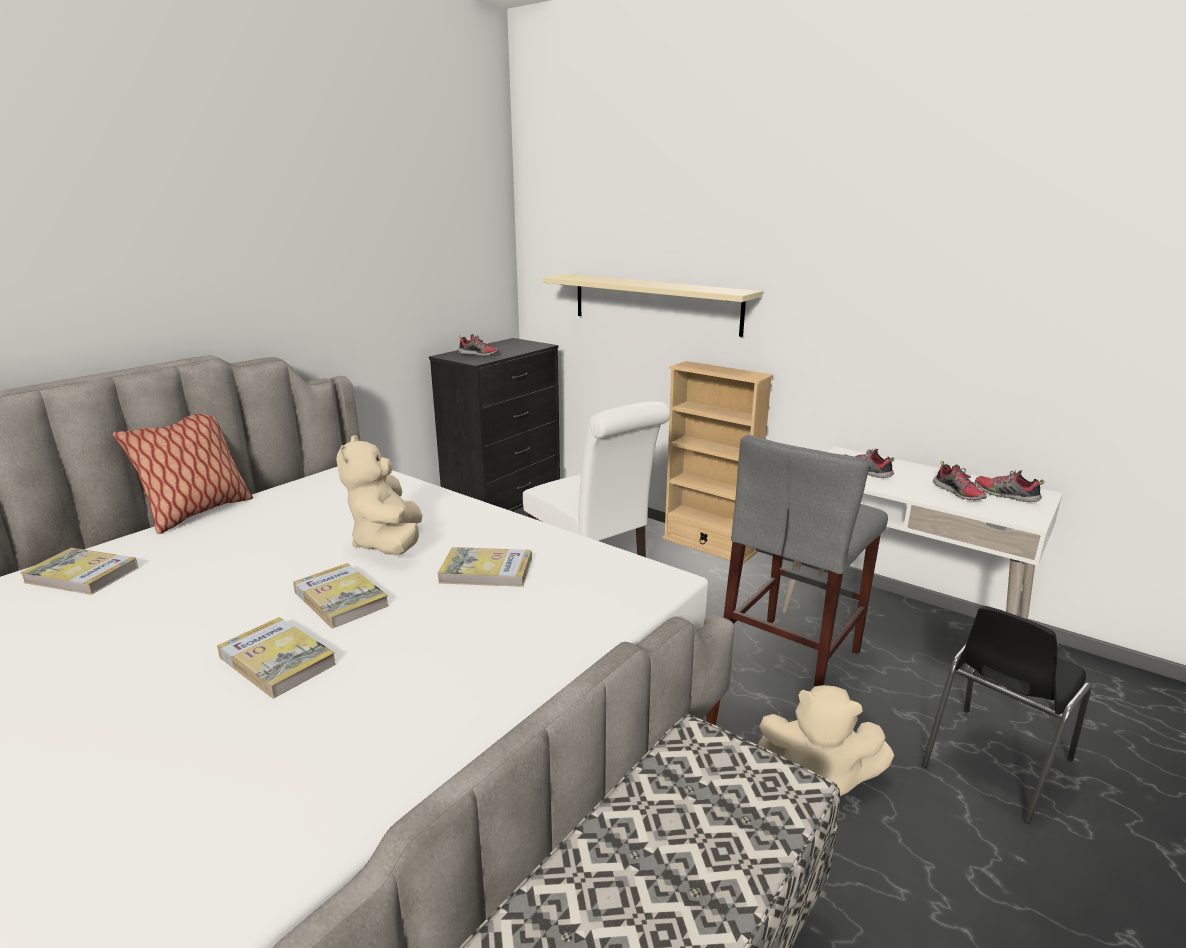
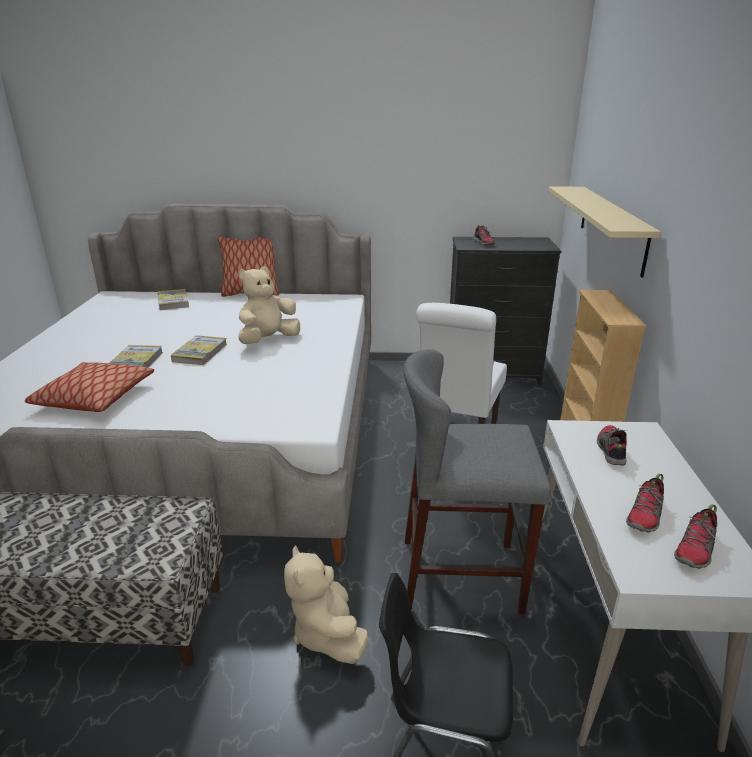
camera: 55 degrees right, 5 degrees up
(353, 726) = (95, 398): none -> pillow
(486, 571) = (265, 373): book -> none
(1005, 495) = (695, 549): shoe -> shoe turned 150 degrees counterclockwise

